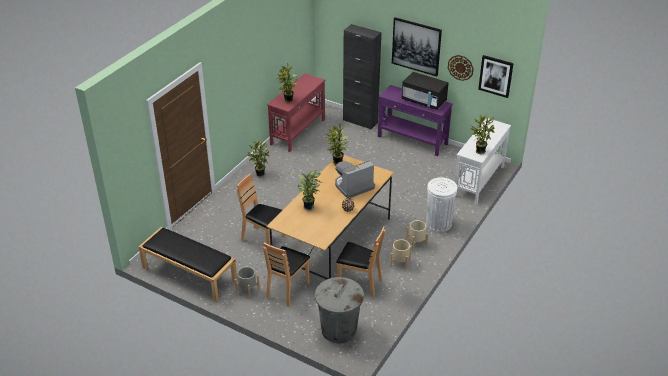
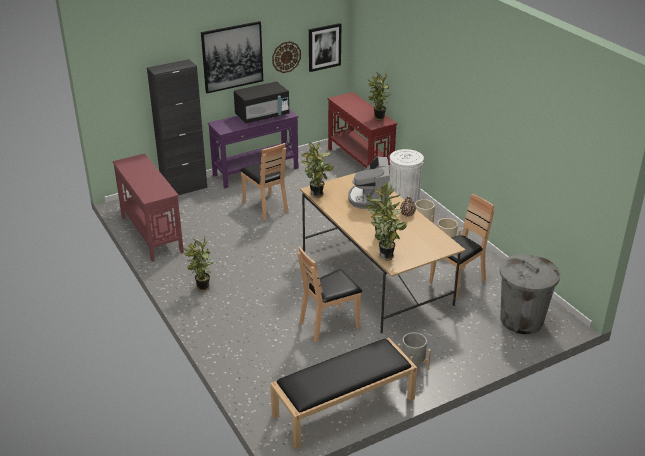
camera: 60 degrees left, 5 degrees down
(287, 290) = (432, 335): brown chair -> brown chair (266, 207)
(288, 101) = (156, 188): potted plant -> potted plant (387, 257)
(478, 181) = (360, 162): white console table -> red console table

